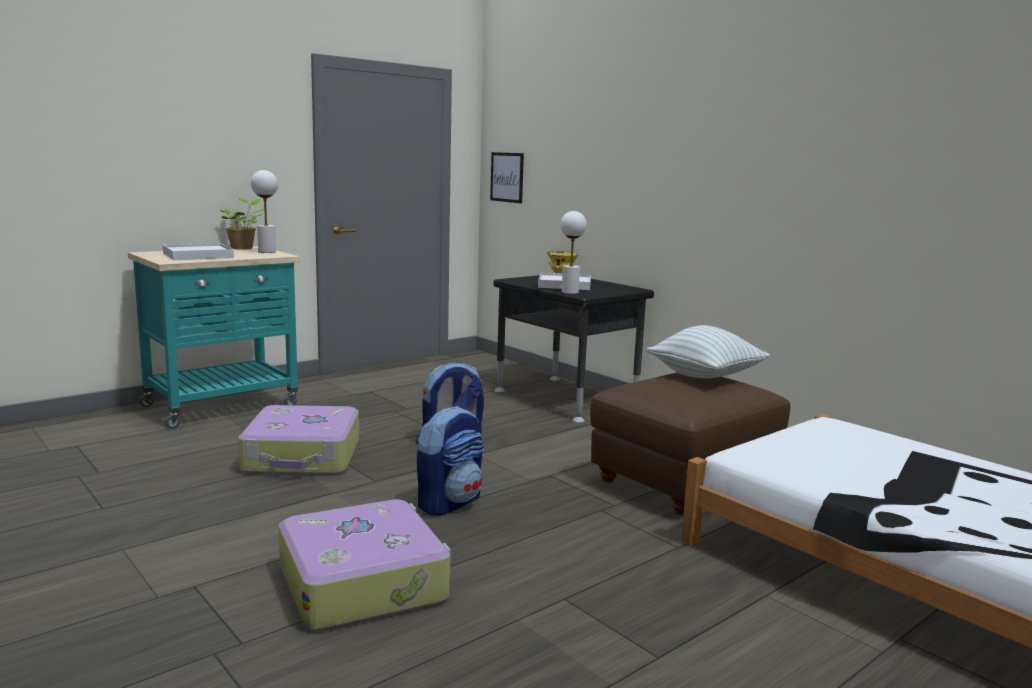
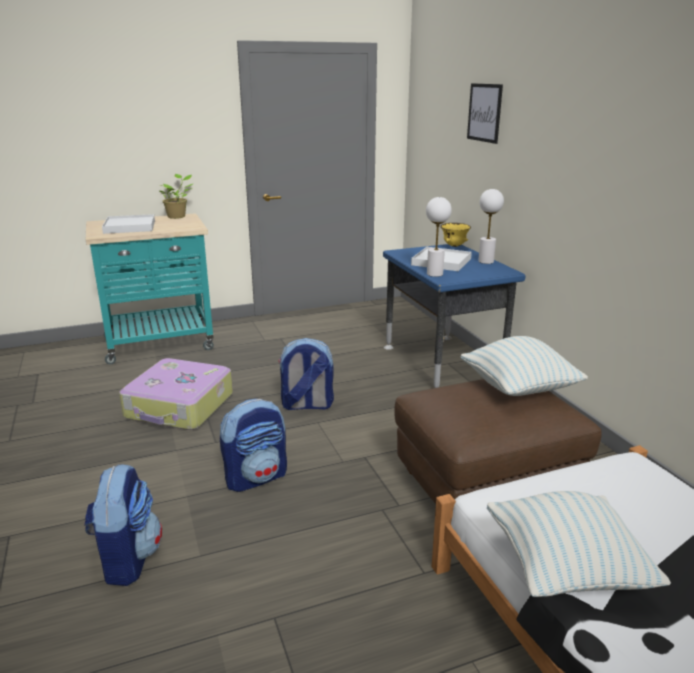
camera: 20 degrees right, 10 degrees up
(266, 252) = (189, 222): white table lamp -> white table lamp (486, 261)
(364, 582) = (127, 559): suitcase -> backpack
(507, 177) = (424, 146): picture -> picture (484, 112)
(566, 397) = (443, 362): black desk -> blue desk
(837, 483) = (565, 569): none -> pillow

